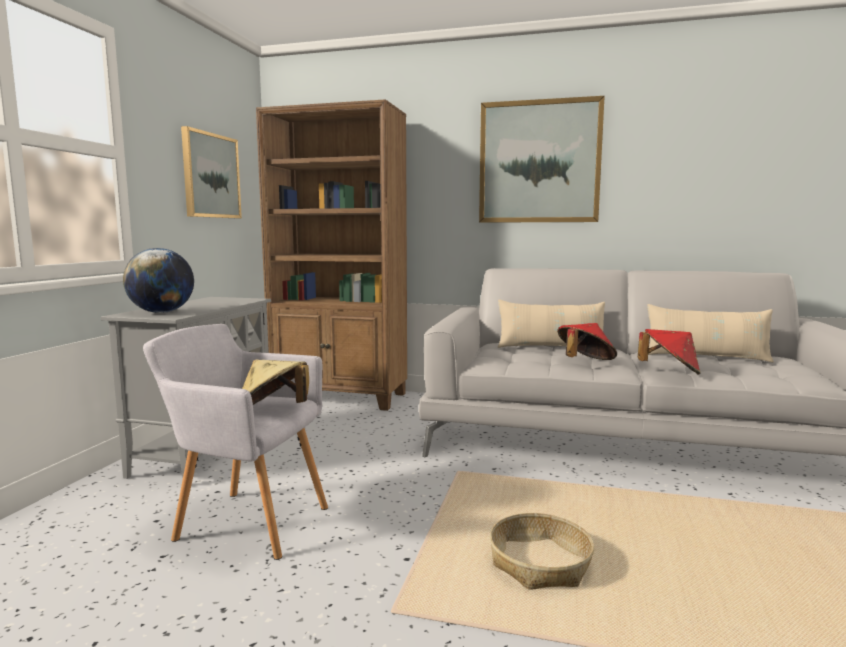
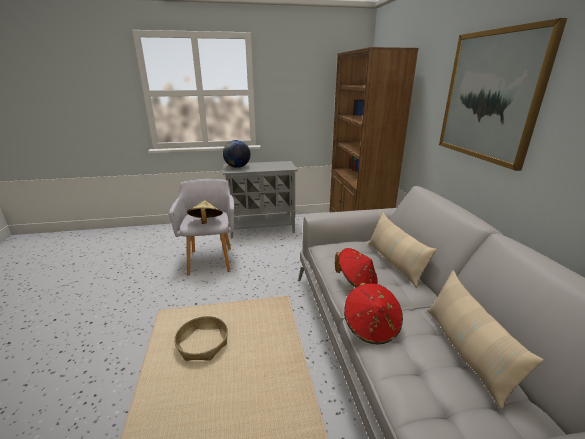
camera: 65 degrees right, 15 degrees up
(211, 176) = (315, 95): picture -> none

